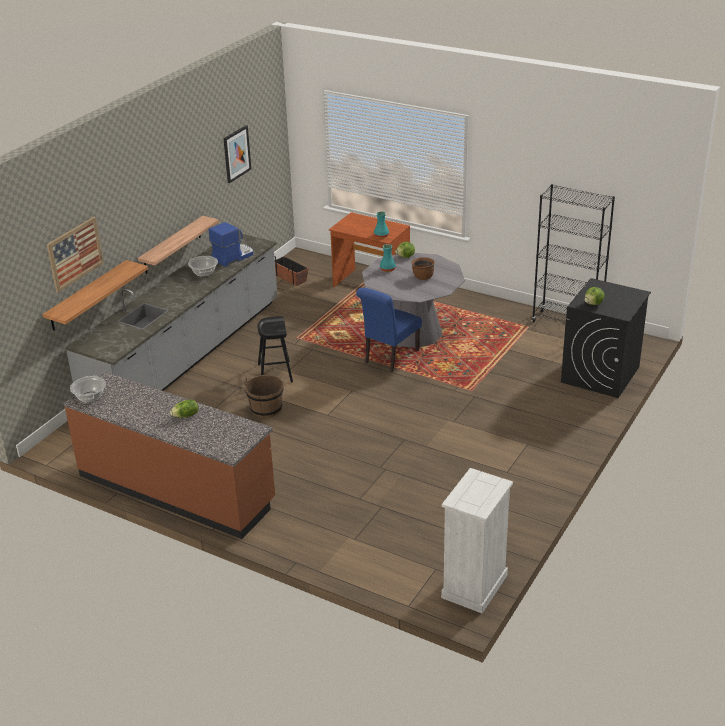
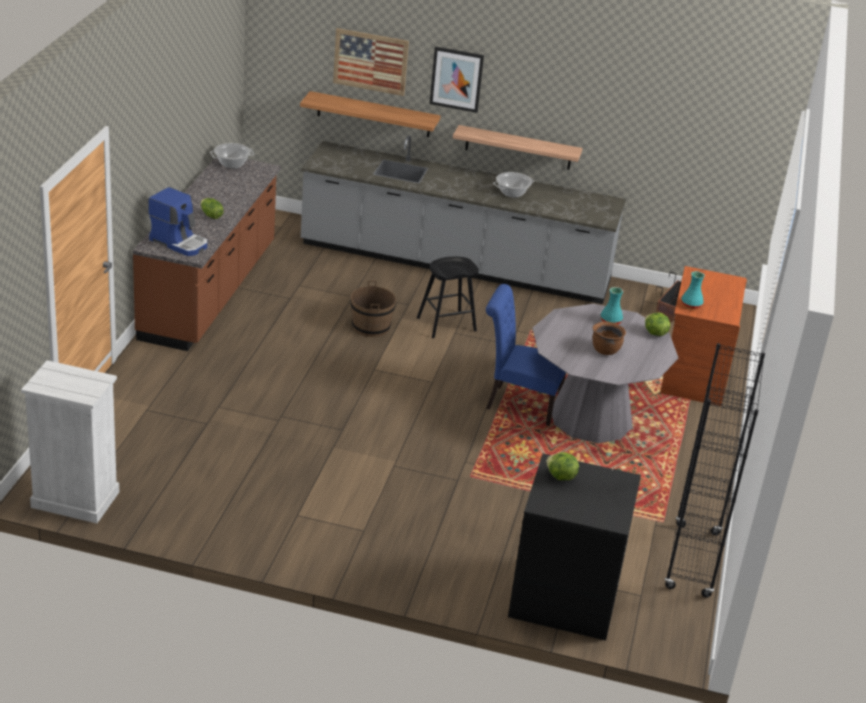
camera: 70 degrees right, 0 degrees up
(232, 257) = (561, 205): coffee machine -> coffee machine (179, 242)
(236, 154) = (673, 115): picture -> picture (456, 79)

